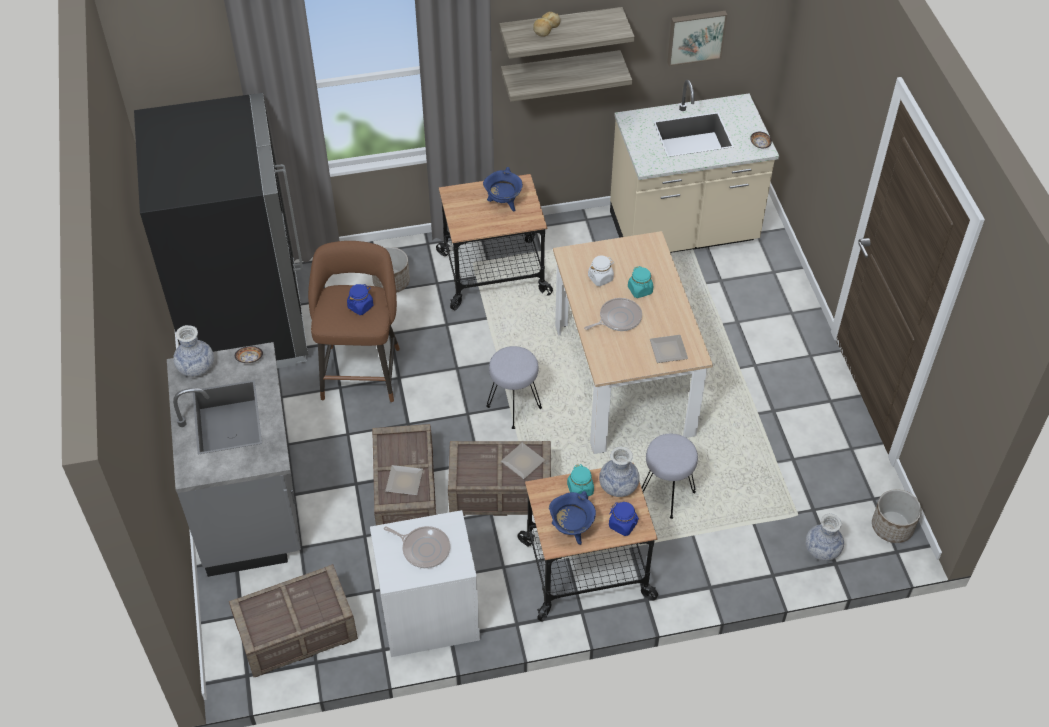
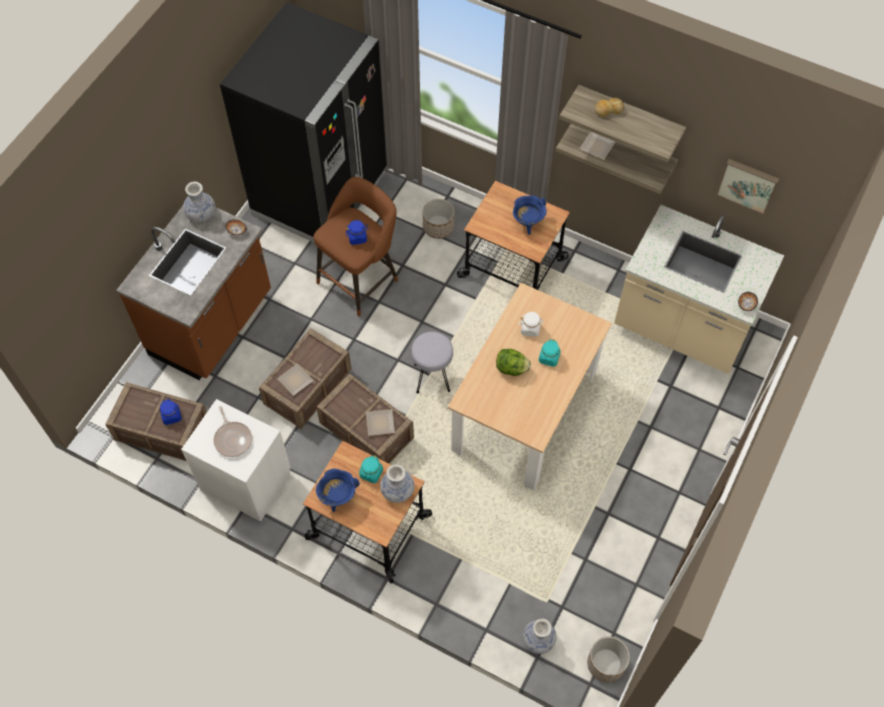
camera: 40 degrees right, 10 degrees up
(251, 504) = (212, 325): grey counter -> brown counter
(618, 318) = (511, 368): frying pan -> lettuce
(623, 525) = (373, 520): blue jar -> blue jar (172, 416)
(666, 495) = (471, 516): grey stool -> none
(669, 351) = (522, 419): plate -> plate (597, 147)

